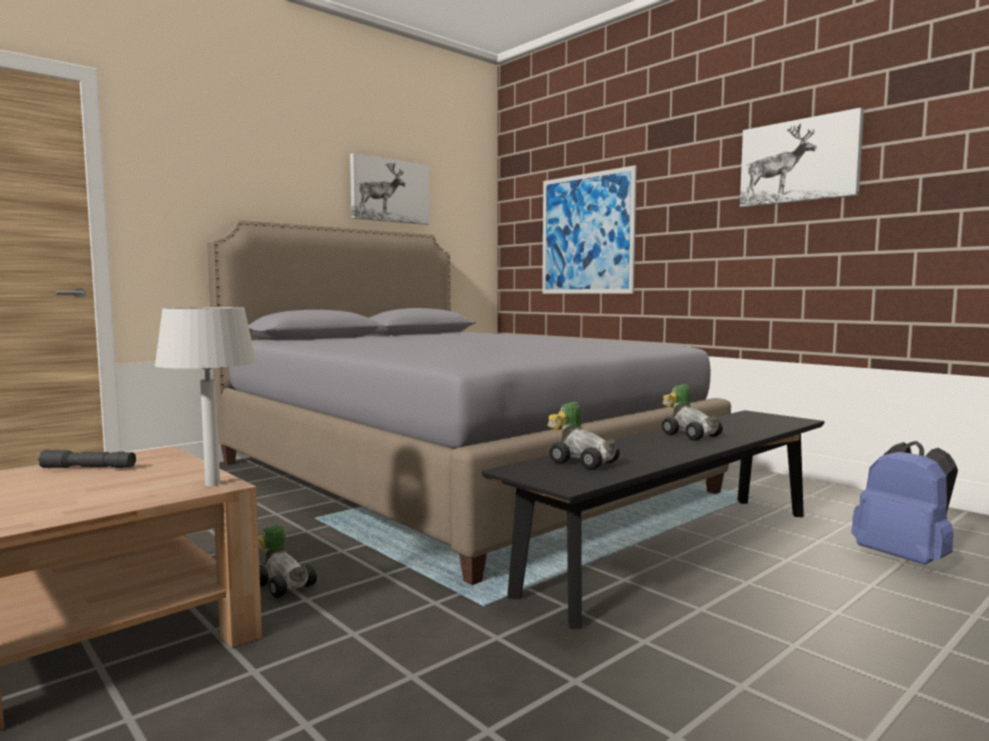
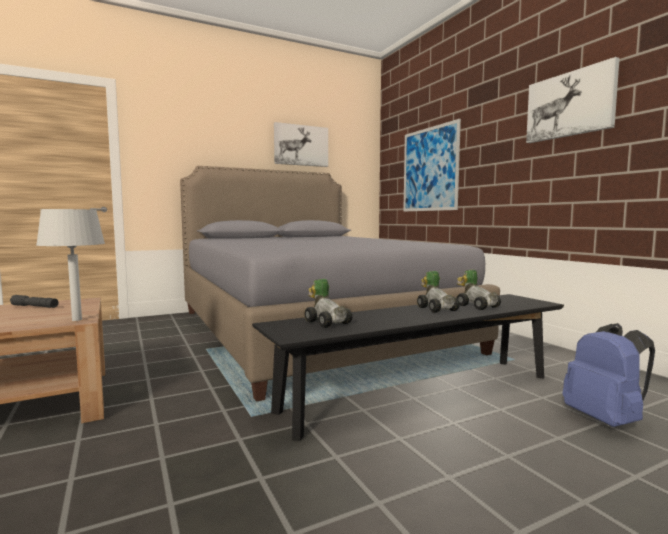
camera: 15 degrees right, 0 degrees up
(283, 584) = (148, 387): toy car -> toy car (476, 306)

